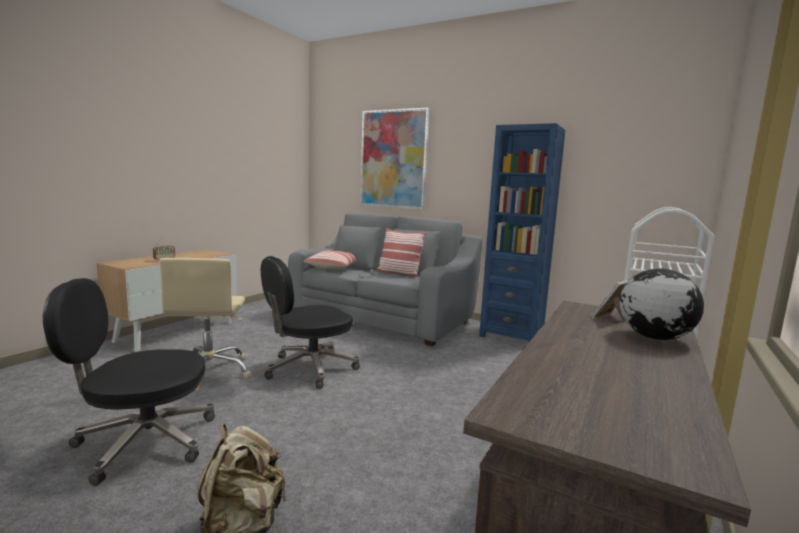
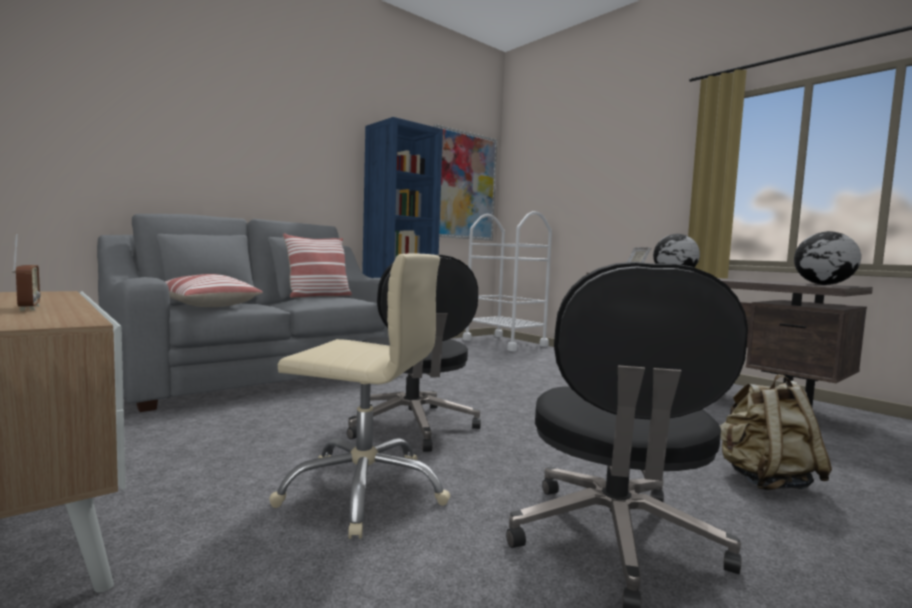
camera: 70 degrees left, 5 degrees down
(393, 159) = (196, 130): picture -> picture (464, 186)
(610, 427) = (823, 284): none -> globe

